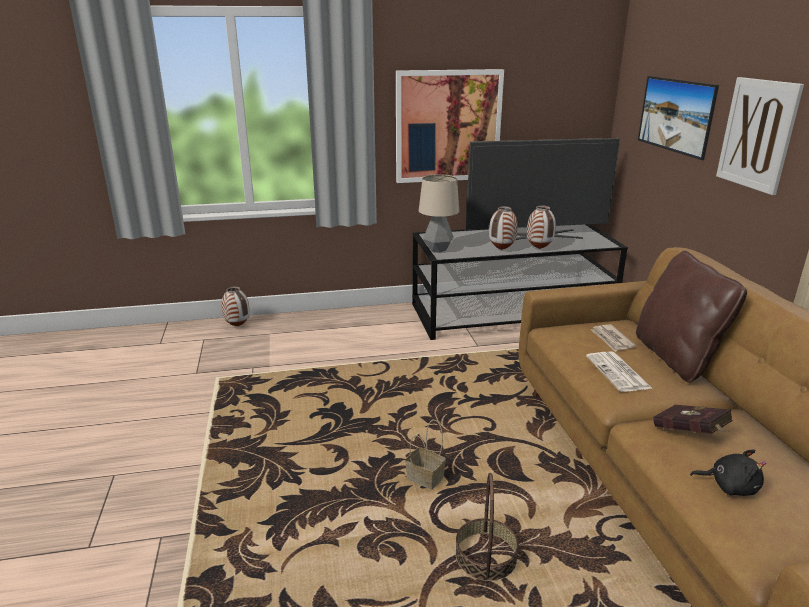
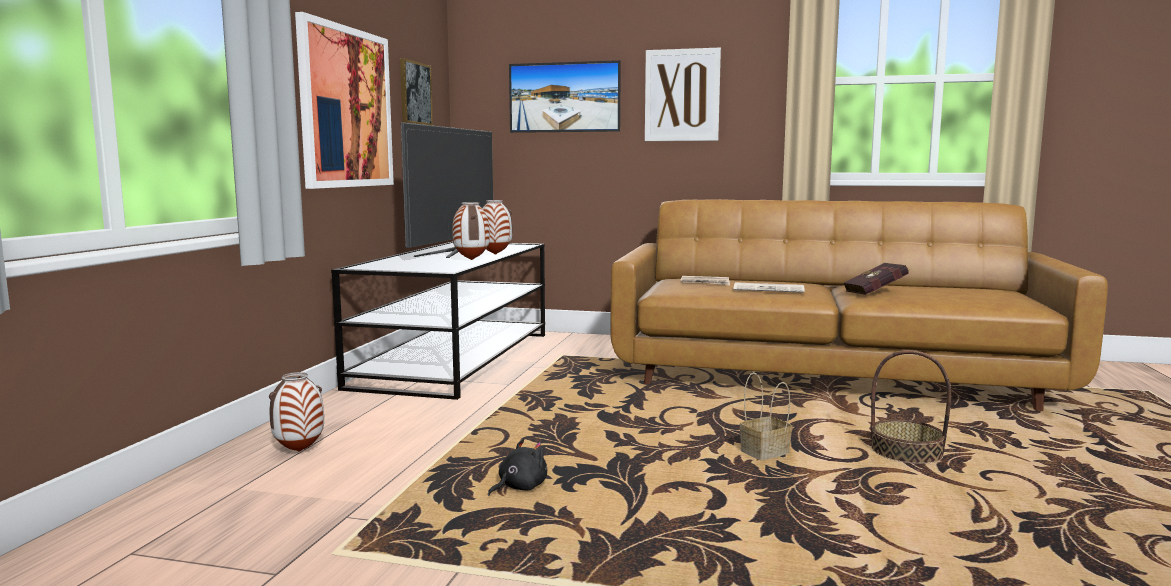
camera: 65 degrees left, 15 degrees down
(238, 326) = (144, 512): vase -> vase (300, 451)
(438, 249) = (420, 269): table lamp -> none
(549, 104) = (415, 93): none -> picture
(676, 358) = (753, 279): brown pillow -> none
(729, 486) = (950, 297): black plush toy -> black plush toy (519, 487)

